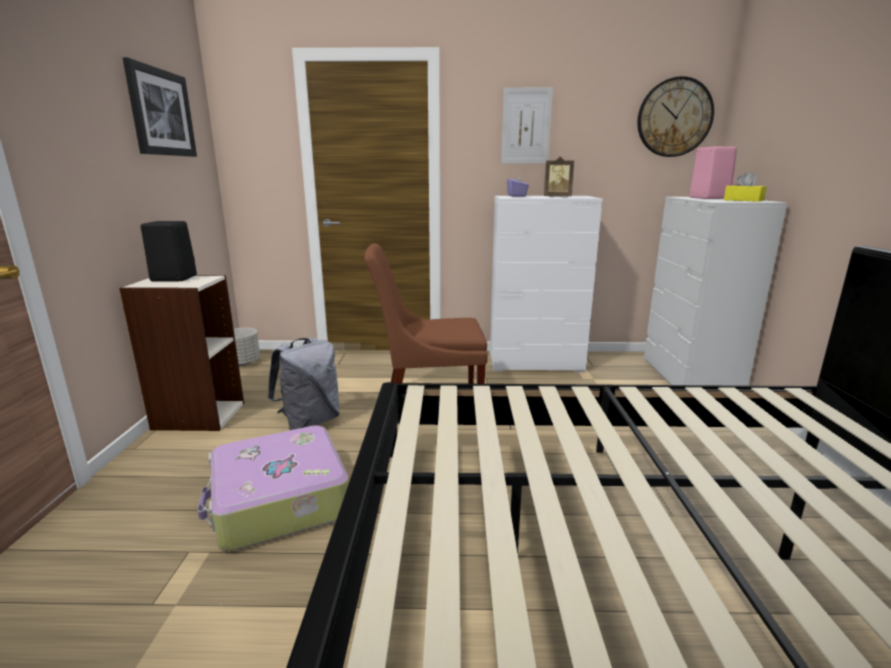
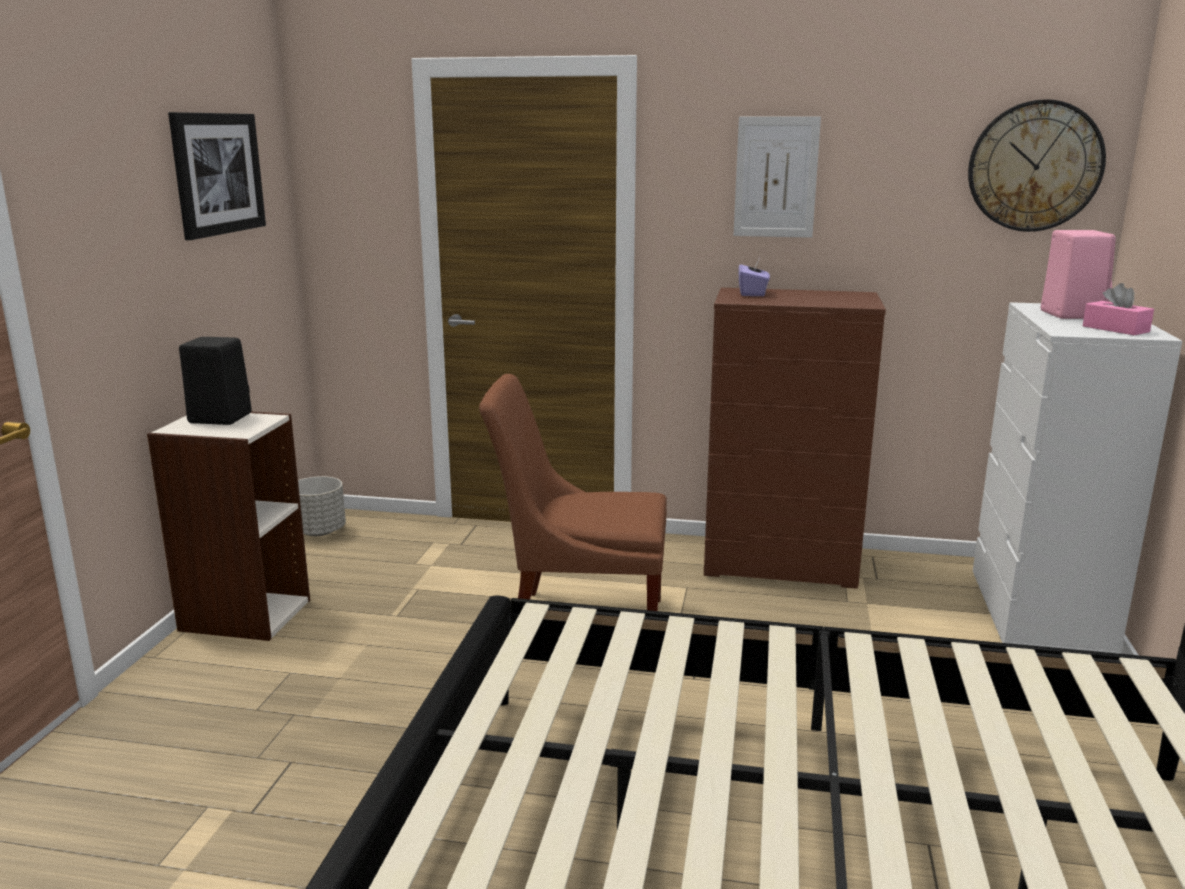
camera: 10 degrees right, 0 degrees up
(279, 501) = (331, 753): suitcase -> none
(309, 422) = (397, 638): grey backpack -> none
(535, 362) = (781, 564): white dresser -> brown dresser
(557, 197) = (813, 302): picture frame -> none
(743, 200) = (1115, 329): yellow tissue box -> pink tissue box

